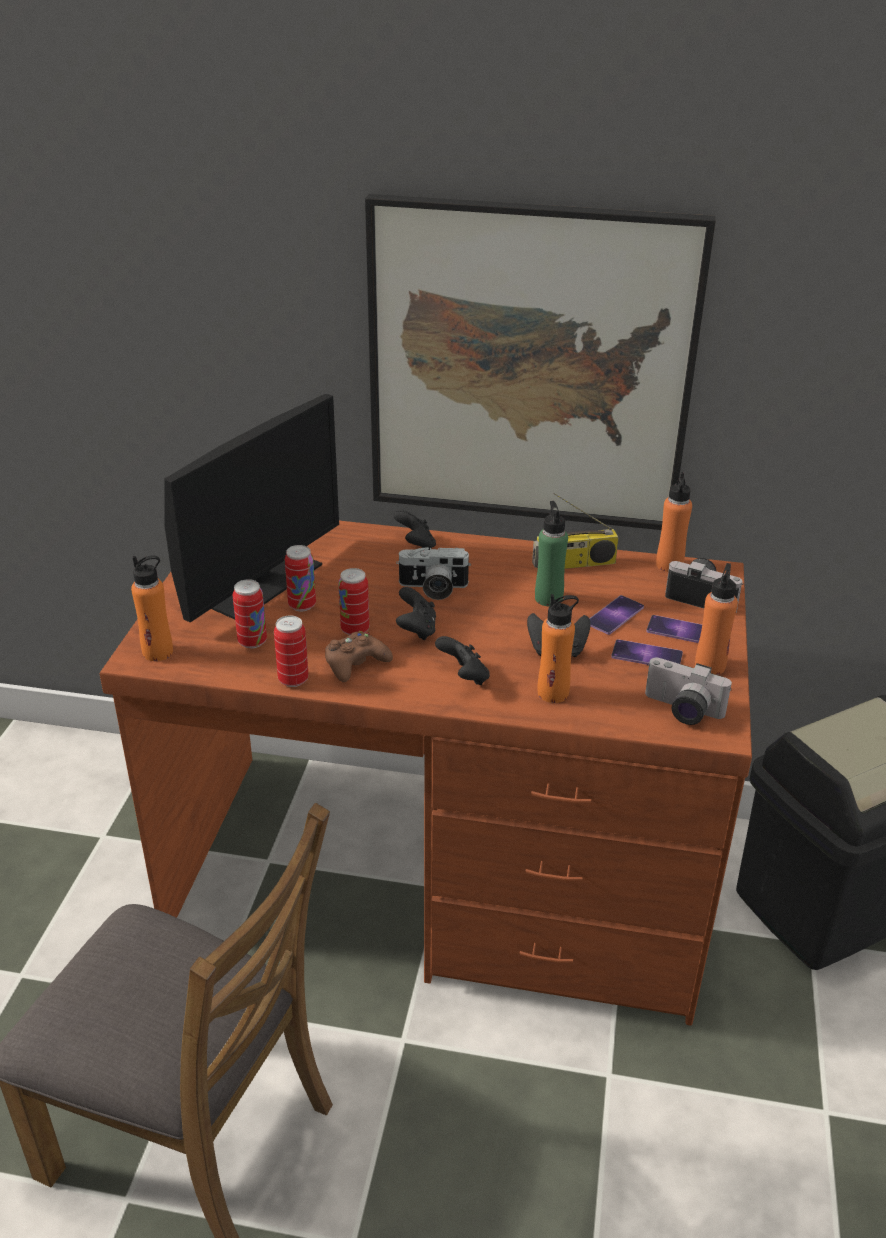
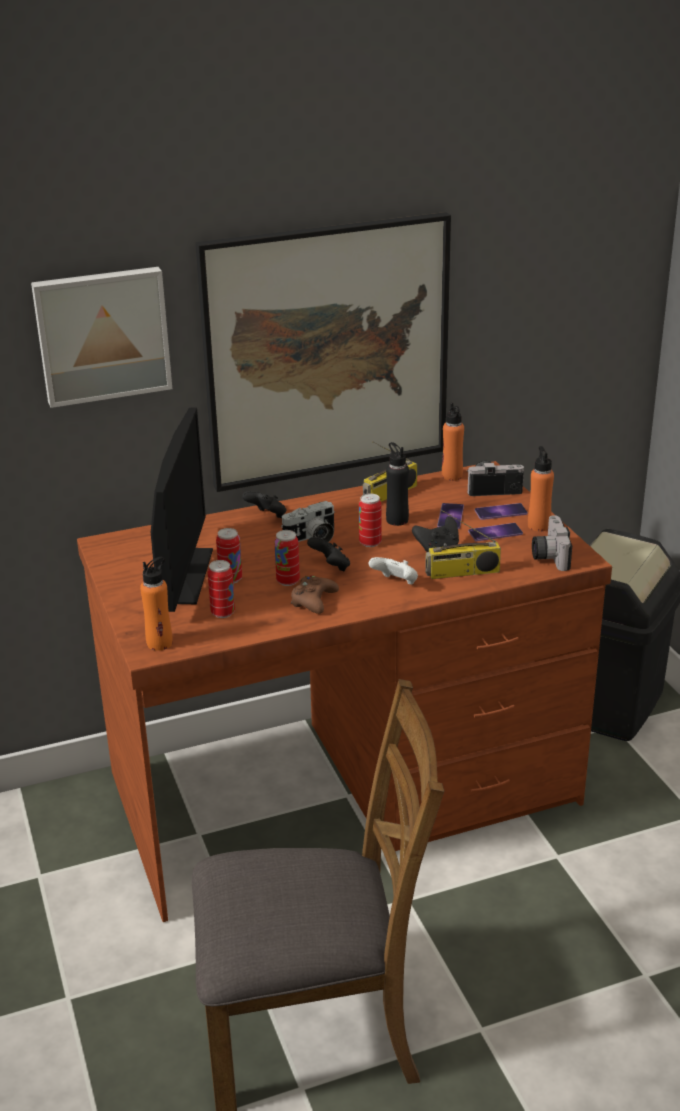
camera: 30 degrees left, 5 degrees down
(255, 285) = (102, 335): none -> picture
(293, 680) = (282, 625): can -> can (370, 543)
(464, 677) = (396, 583): black game controller -> white game controller
(548, 598) = (397, 520): green bottle -> black bottle
(553, 693) = (462, 573): orange bottle -> radio
(681, 710) = (548, 556): camera -> camera turned 90 degrees clockwise

